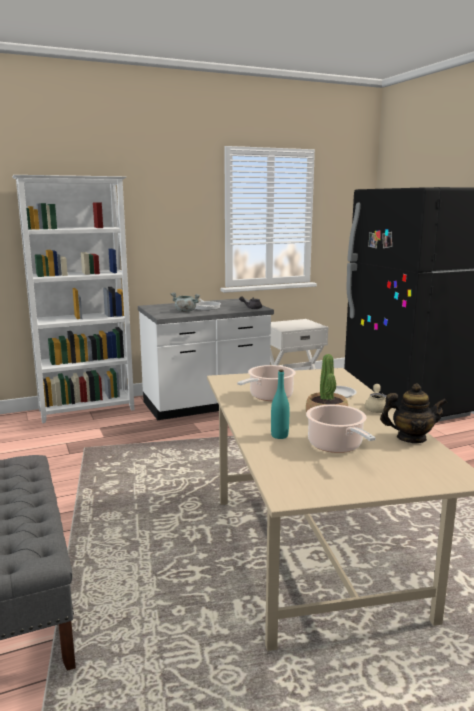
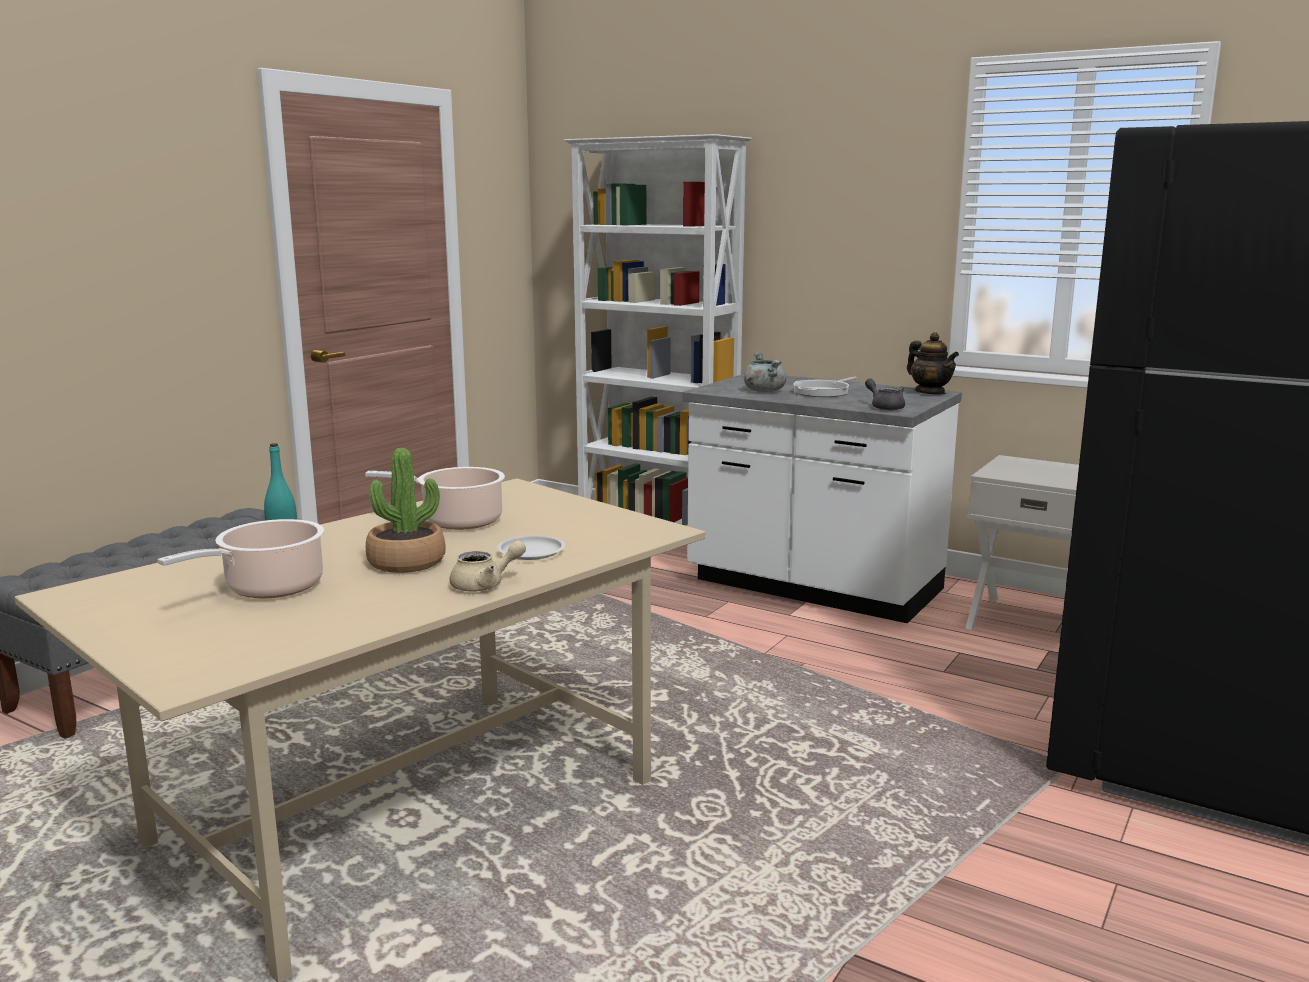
camera: 55 degrees right, 0 degrees up
(411, 438) = (348, 625): teapot -> teapot (930, 393)

